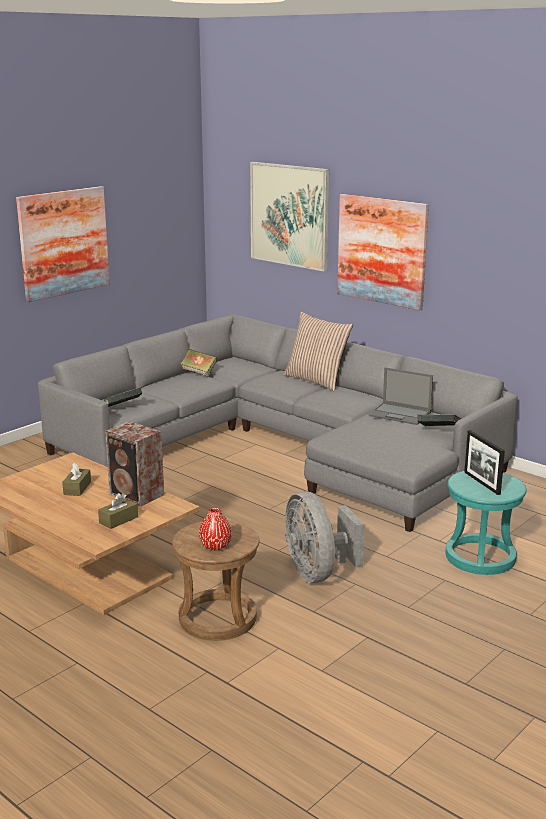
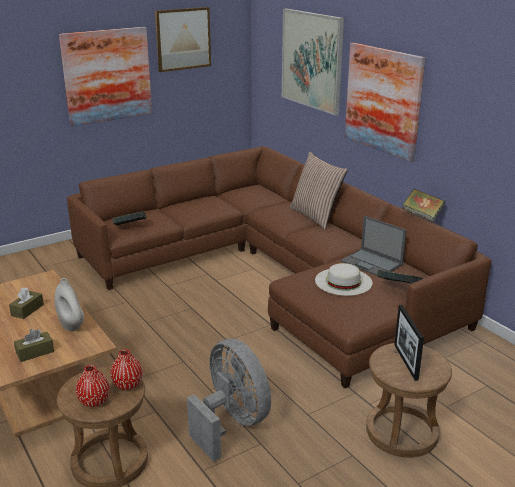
camera: 15 degrees right, 5 degrees up
(137, 495) = (71, 325): speaker -> white vase
(138, 199) = (183, 39): none -> picture
(198, 372) = (217, 197): book -> book (422, 215)
(237, 530) = (127, 385): none -> red vase
(281, 446) = (275, 273): grey sofa -> brown sofa
(318, 573) = (231, 423): grey fan -> grey fan turned 150 degrees clockwise
(382, 432) = (343, 281): none -> white hat
(480, 557) = (402, 432): turquoise stool -> brown stool

